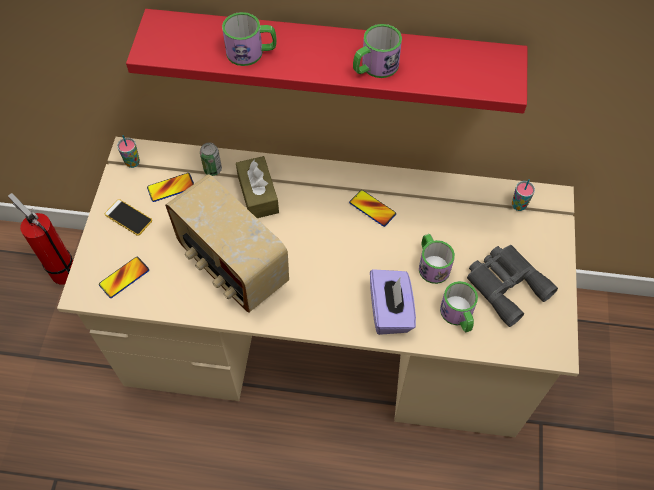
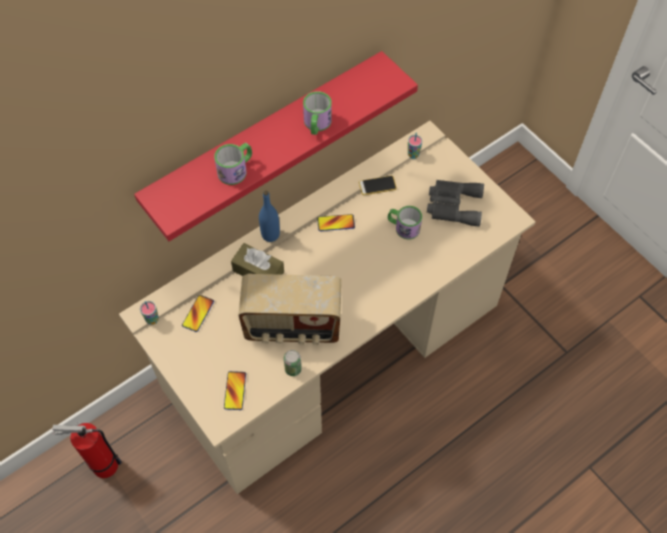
camera: 45 degrees left, 0 degrees up
(128, 217) = (192, 354): phone -> phone (377, 185)
(213, 169) = (211, 280): can -> can (293, 369)
(304, 172) = (270, 235): none -> blue bottle
(390, 311) = (410, 272): purple tissue box -> none
(458, 316) = (447, 243): mug -> none

